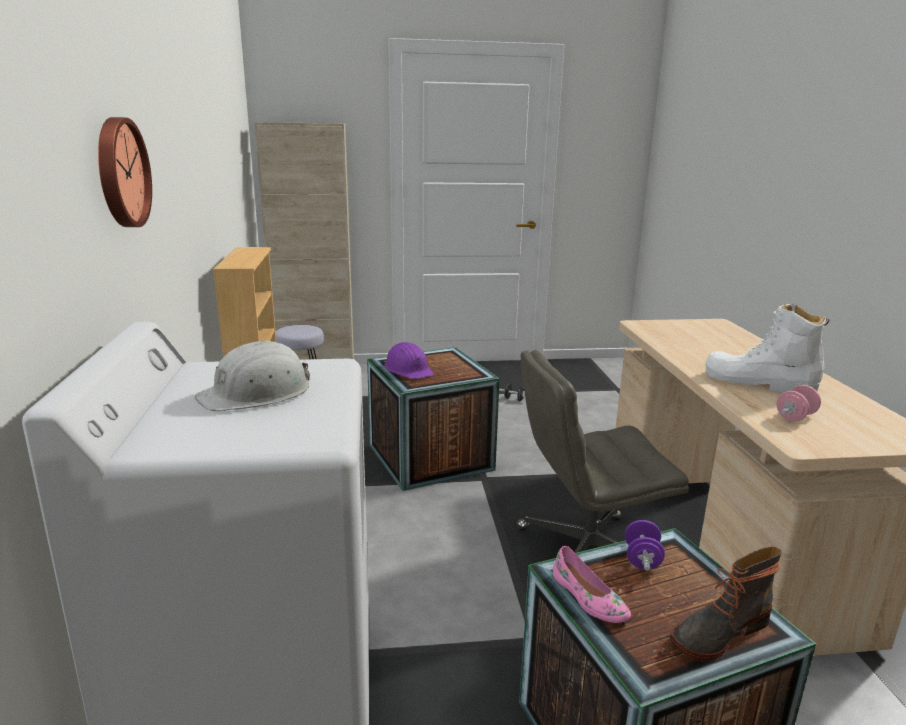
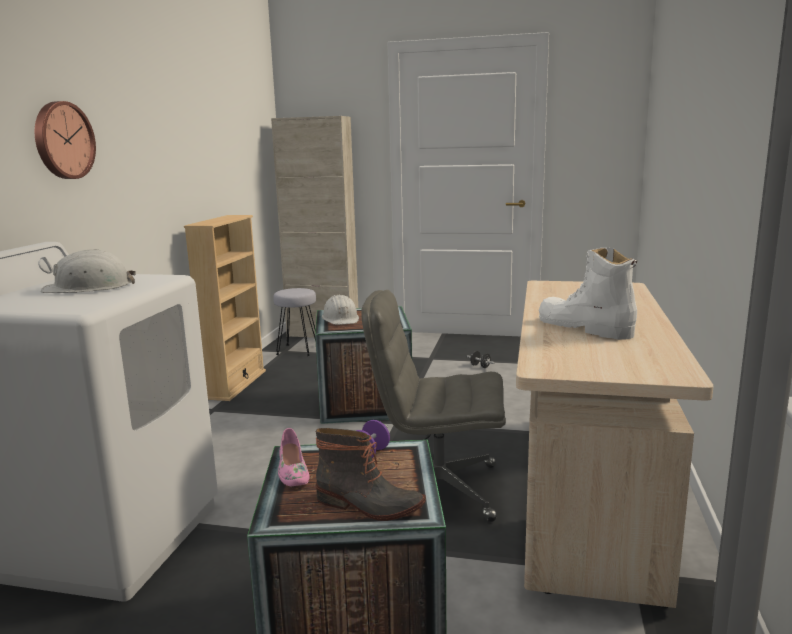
camera: 20 degrees right, 5 degrees down
(408, 369) = (341, 319): purple hard hat -> white hard hat
(717, 632) = (368, 506): boot -> boot turned 150 degrees counterclockwise
(795, 417) = (575, 351): pink dumbbell -> none

